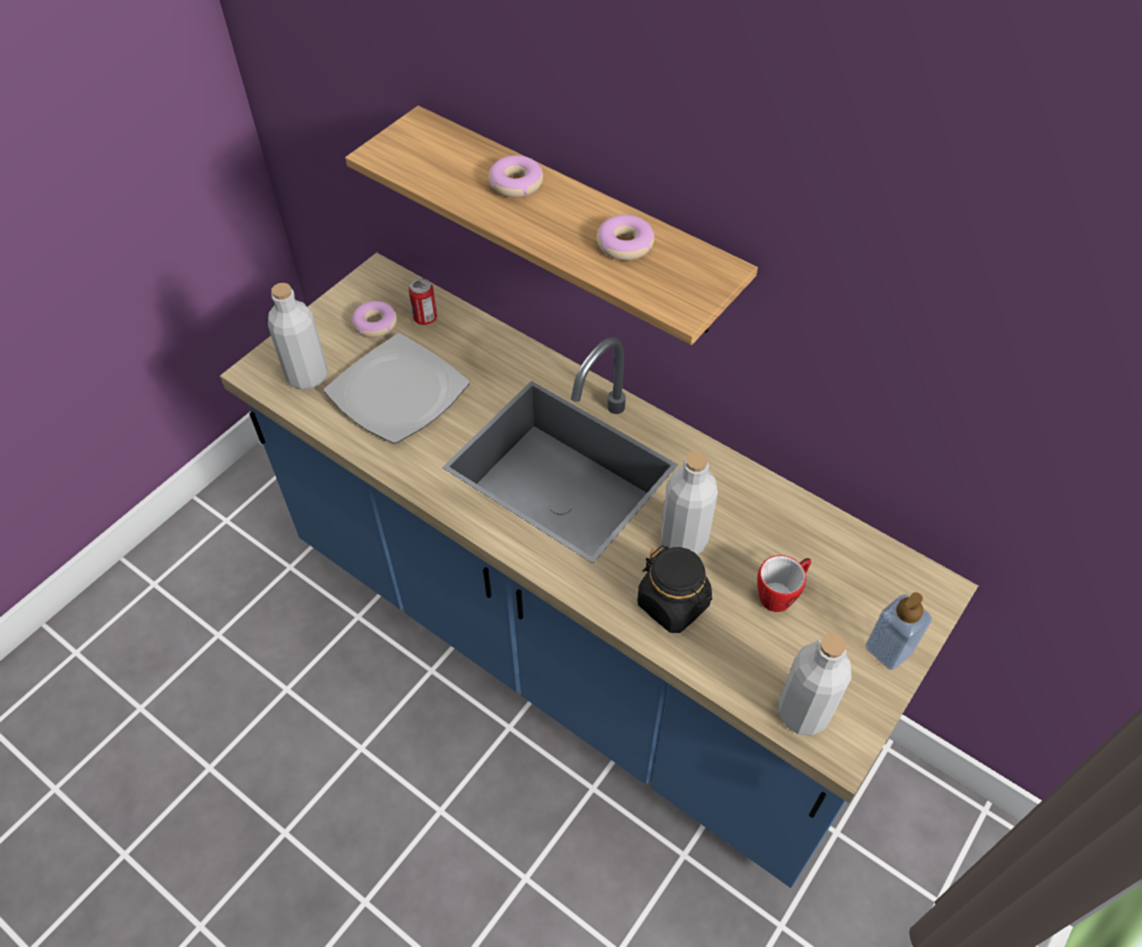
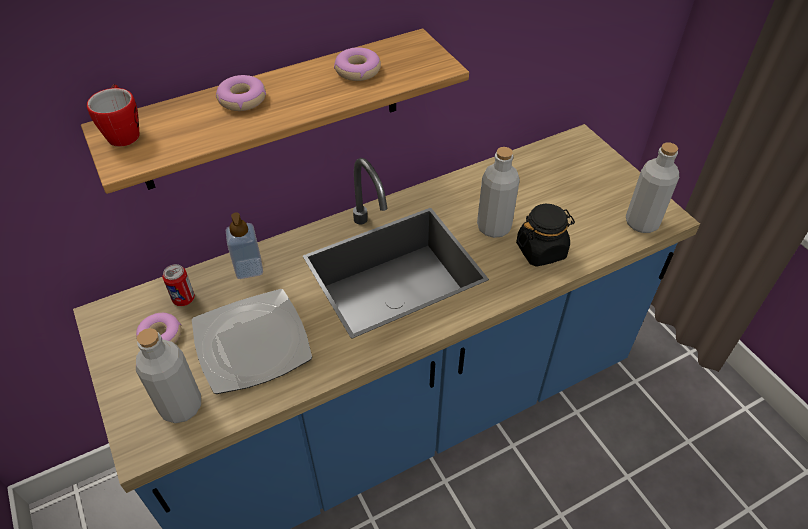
camera: 65 degrees left, 5 degrees down
(781, 594) = (556, 199): mug -> mug (124, 132)
(888, 649) = (612, 172): soap dispenser -> soap dispenser (249, 268)

